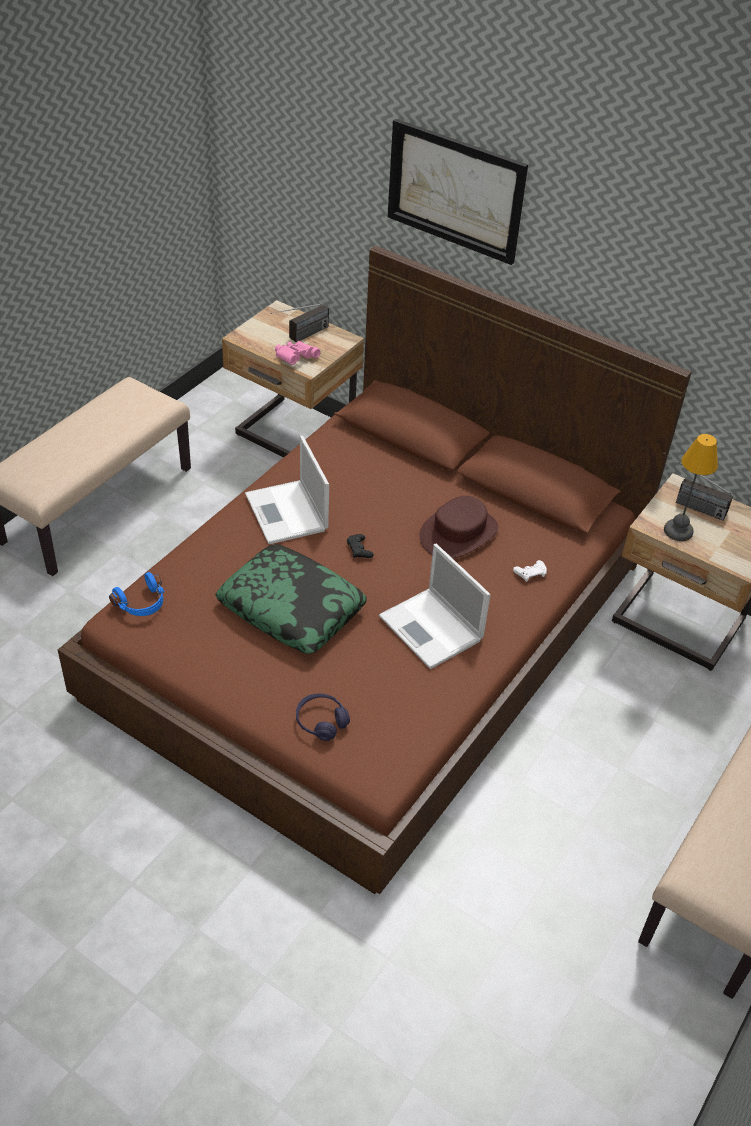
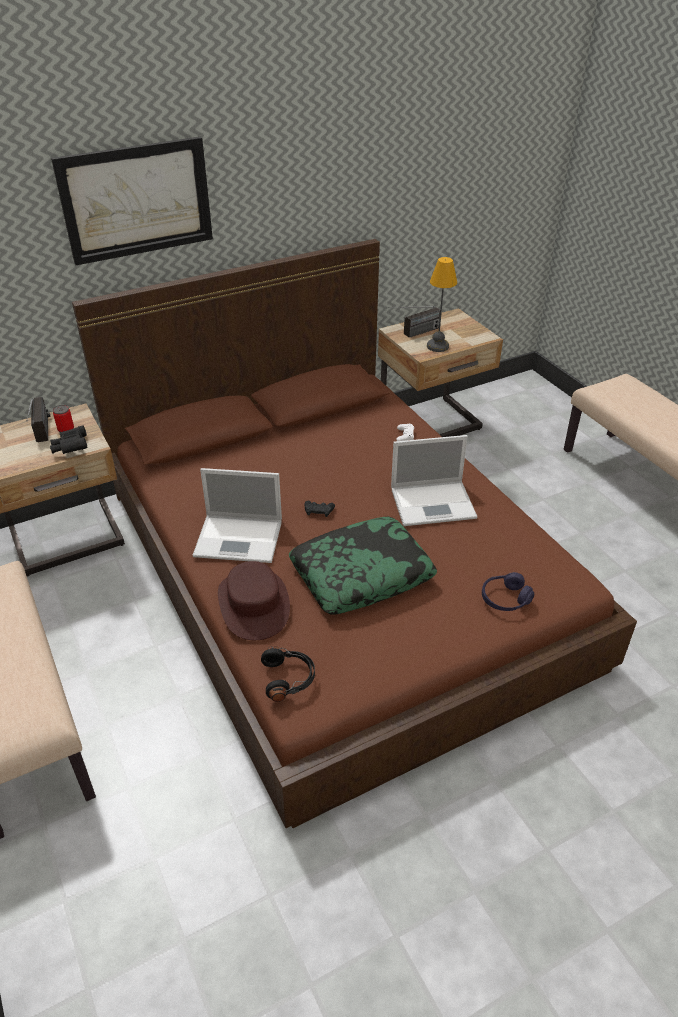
camera: 60 degrees left, 5 degrees down
(142, 604) = (289, 679): blue headphones -> black headphones
(295, 359) = (71, 448): pink binoculars -> black binoculars
(318, 344) = (66, 429): none -> can
(459, 533) = (338, 454): brown hat -> brown hat (254, 604)

